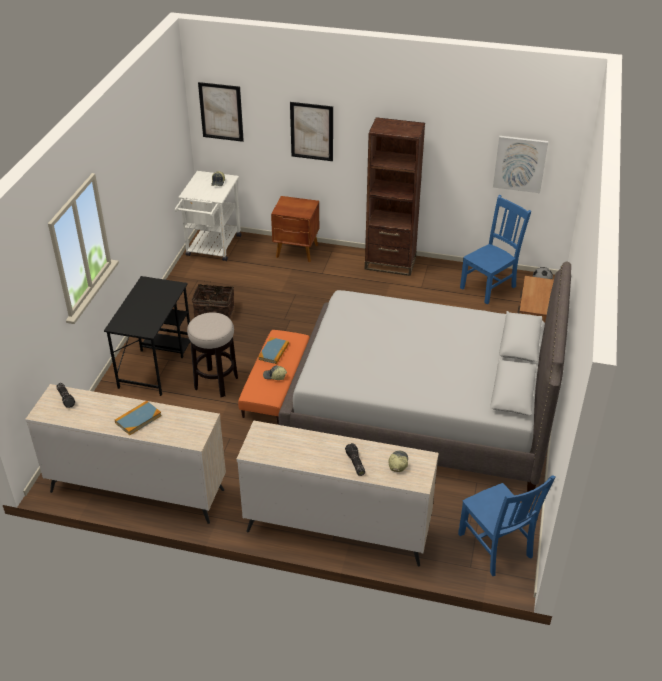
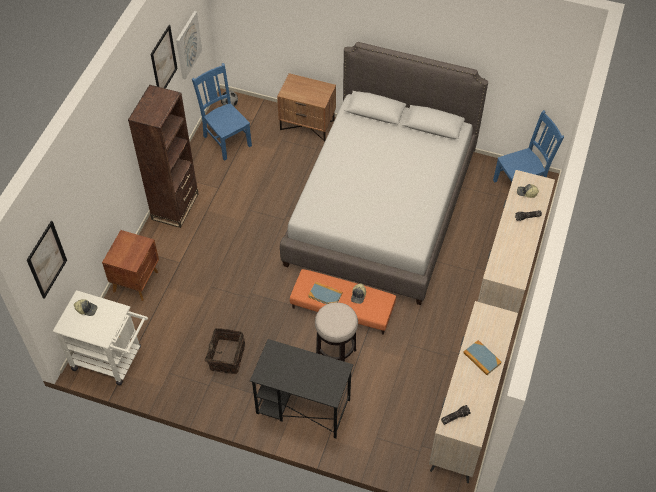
camera: 85 degrees left, 15 degrees up
(312, 131) = (97, 186): picture -> picture (163, 61)

